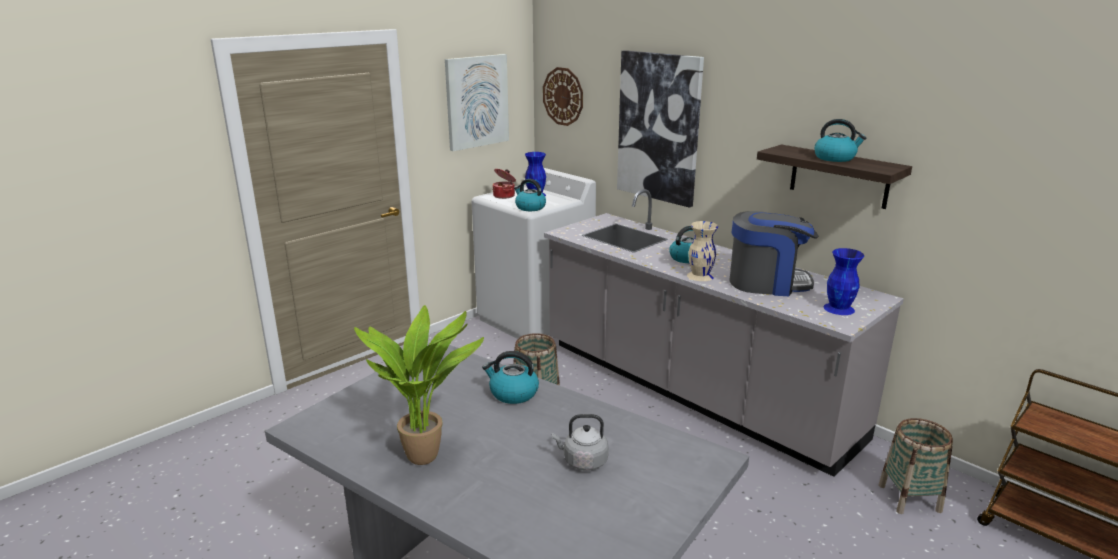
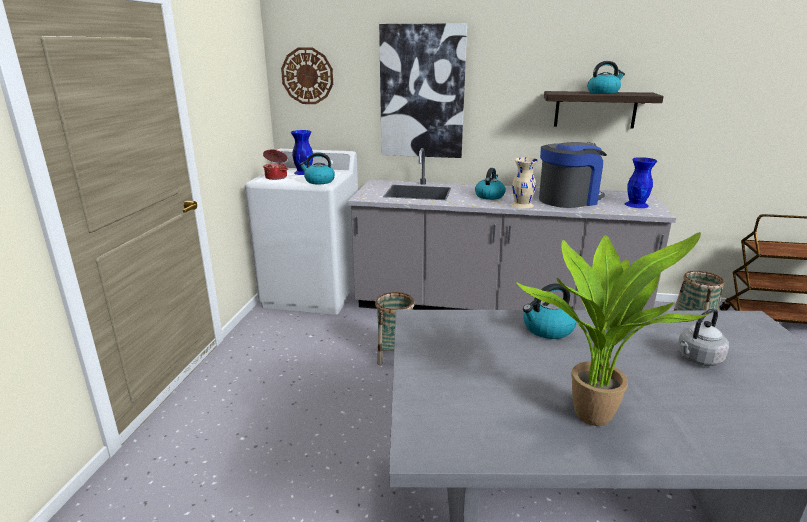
camera: 35 degrees left, 0 degrees up
(476, 101) = (234, 82): picture -> none

